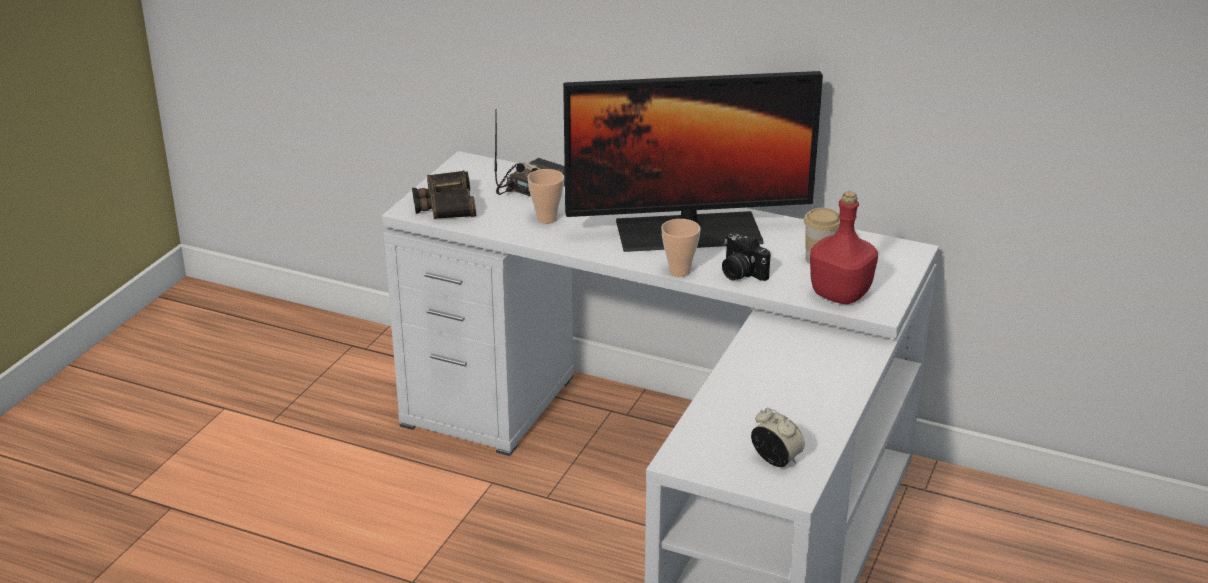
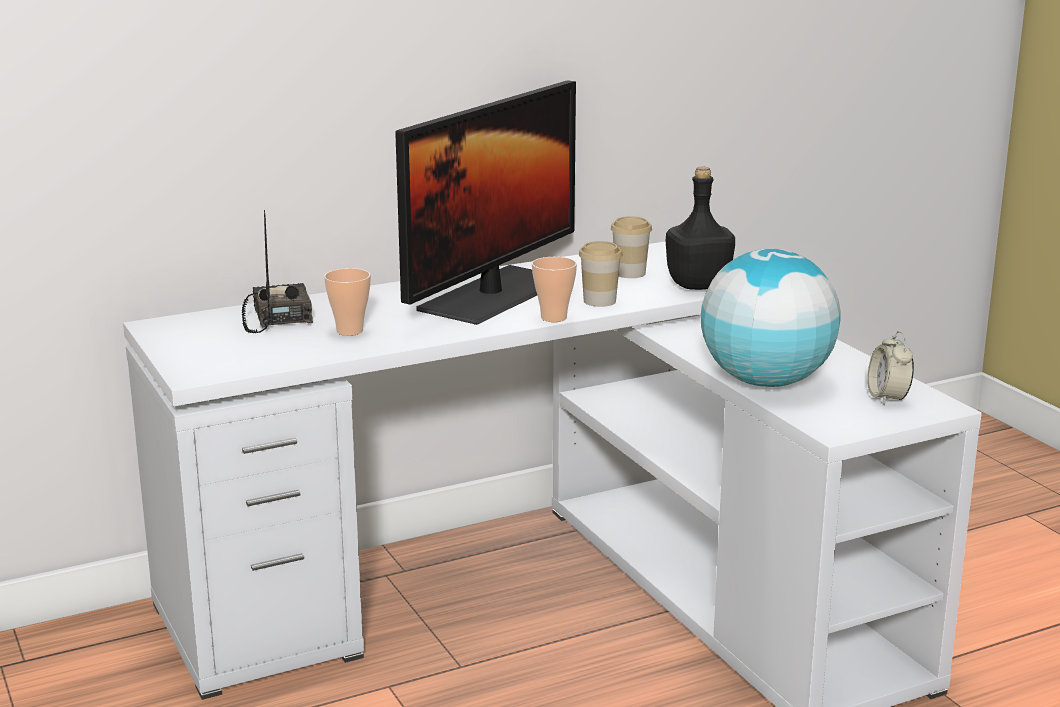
camera: 50 degrees left, 10 degrees down
(445, 204) = (221, 358): binoculars -> none
(729, 398) = (765, 382): none -> globe
(740, 273) = (599, 301): camera -> cup
(776, 460) = (888, 398): alarm clock -> alarm clock turned 90 degrees counterclockwise
(841, 295) = (699, 285): red bottle -> black bottle

